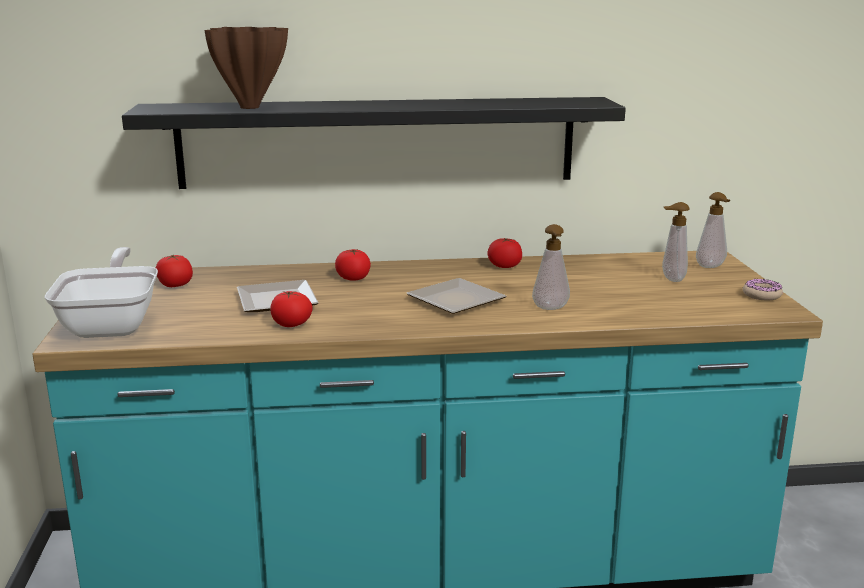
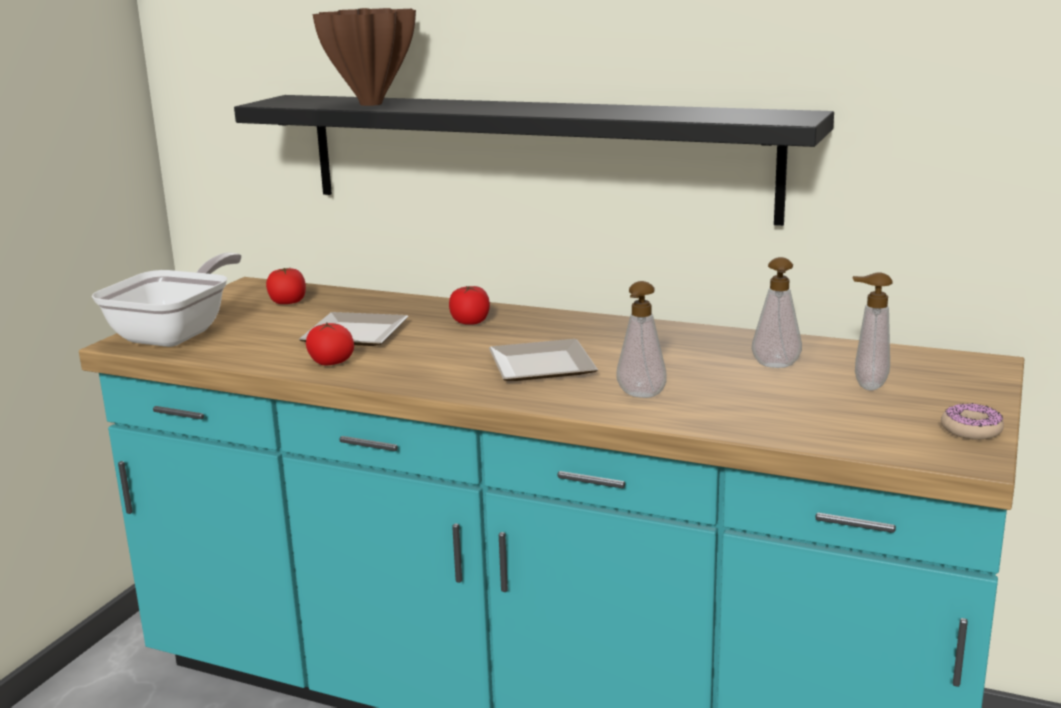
camera: 30 degrees right, 0 degrees up
(504, 266) = (667, 333): tomato -> none
(711, 267) = (958, 378): soap dispenser -> soap dispenser (776, 366)

